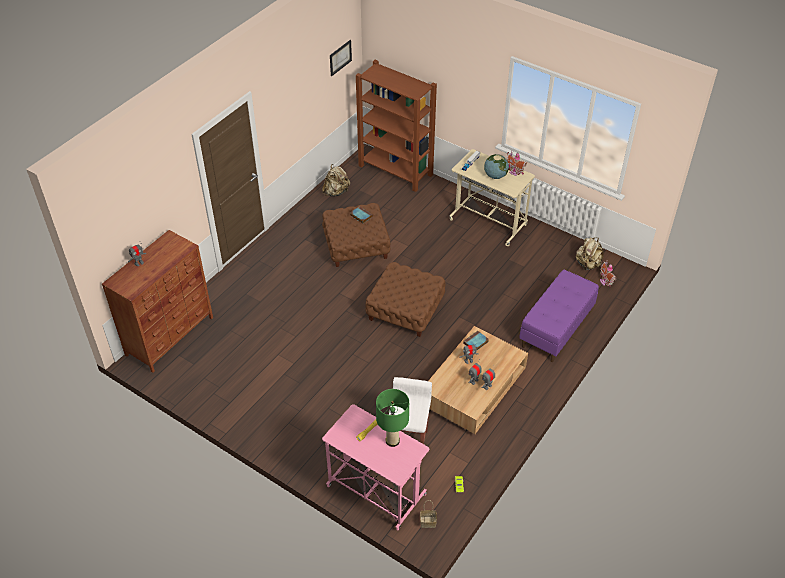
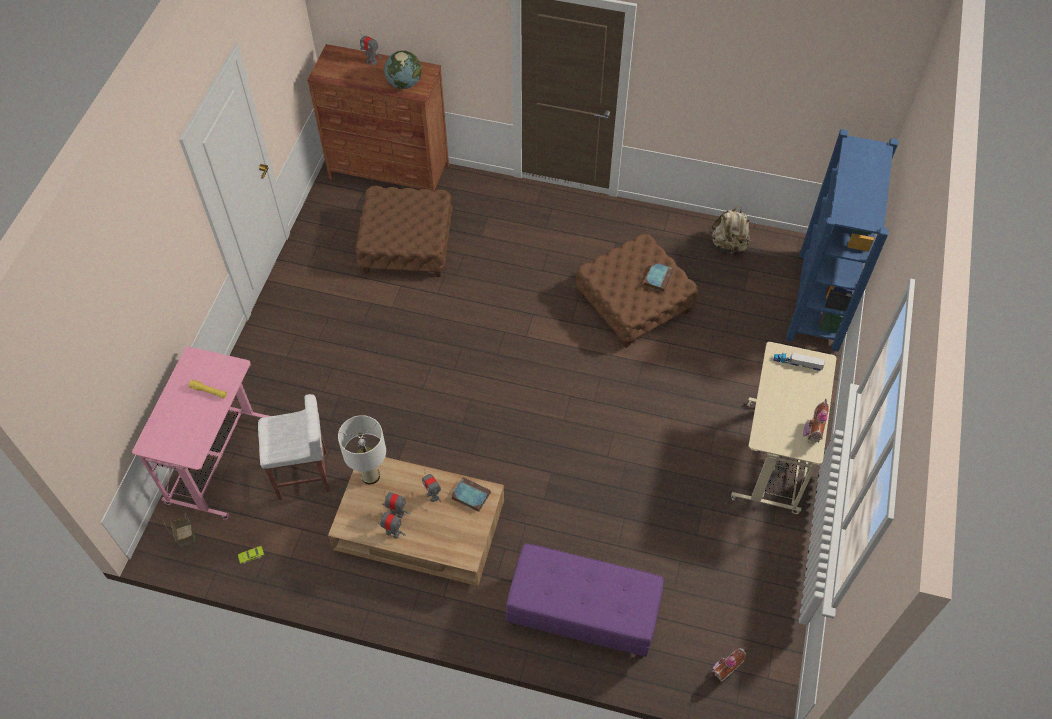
camera: 70 degrees right, 10 degrees up
(340, 57) = (848, 90): picture -> none
(392, 441) = (200, 423): green table lamp -> none
(395, 170) = (819, 300): brown bookcase -> blue bookcase
(405, 309) = (536, 400): brown ottoman -> brown ottoman (407, 245)
(441, 388) = (370, 476): none -> white table lamp
(495, 176) = (786, 406): globe -> globe (404, 83)
(588, 264) = (750, 632): beige backpack -> none

